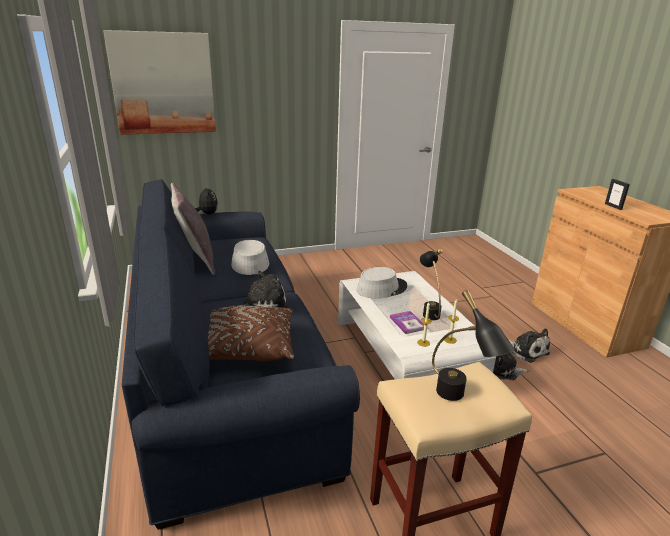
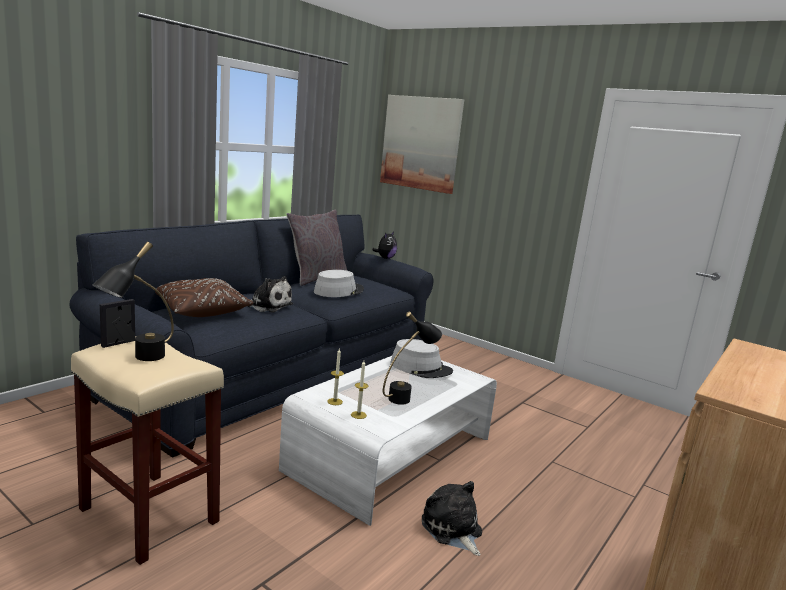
camera: 55 degrees right, 10 degrees down
(407, 323) = (365, 389): book -> none
(526, 351) = (528, 548): plush toy -> none
(613, 206) = (736, 371): picture frame -> picture frame (118, 343)

